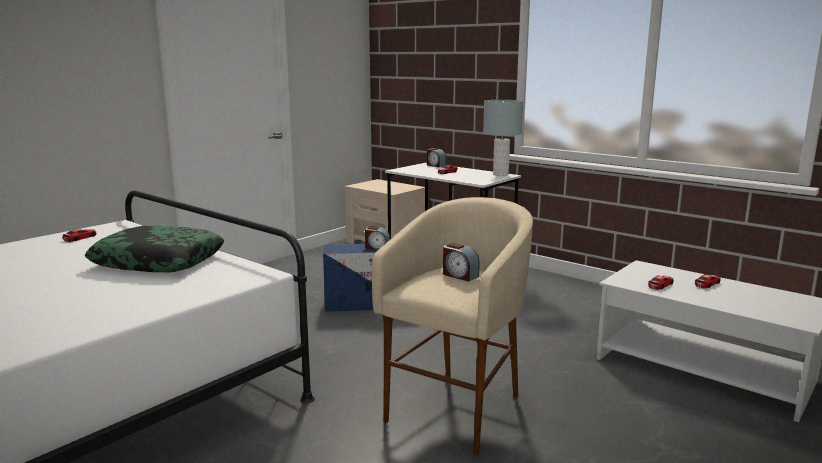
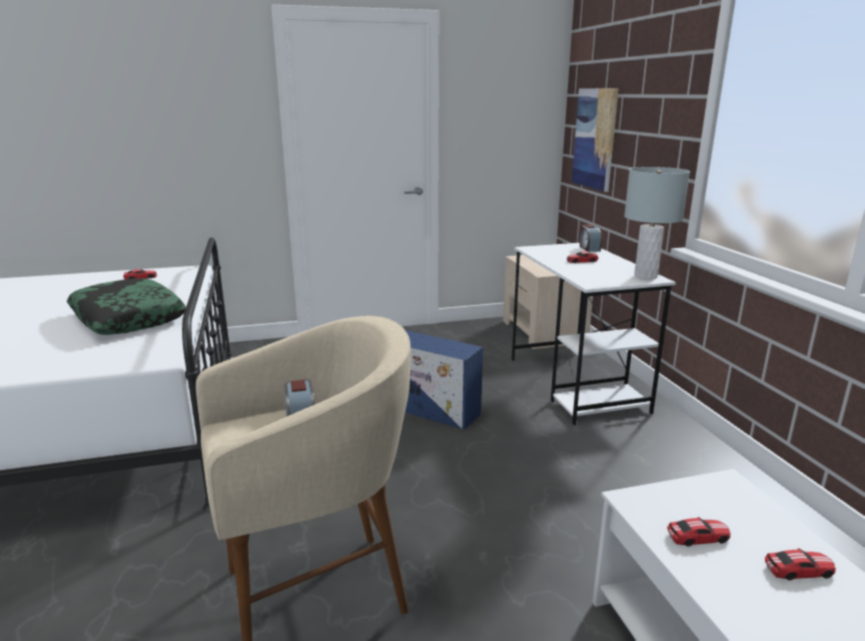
camera: 35 degrees right, 5 degrees up
(377, 247) = (430, 344): alarm clock -> none
(409, 85) = (595, 138): none -> picture

